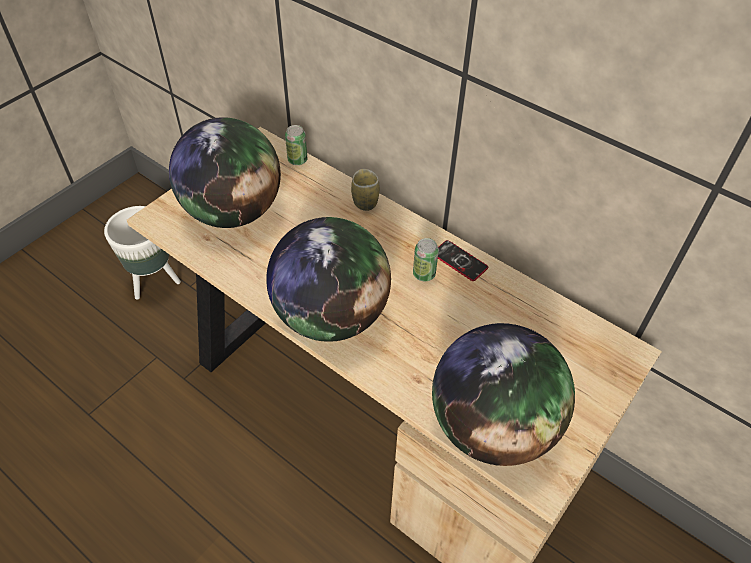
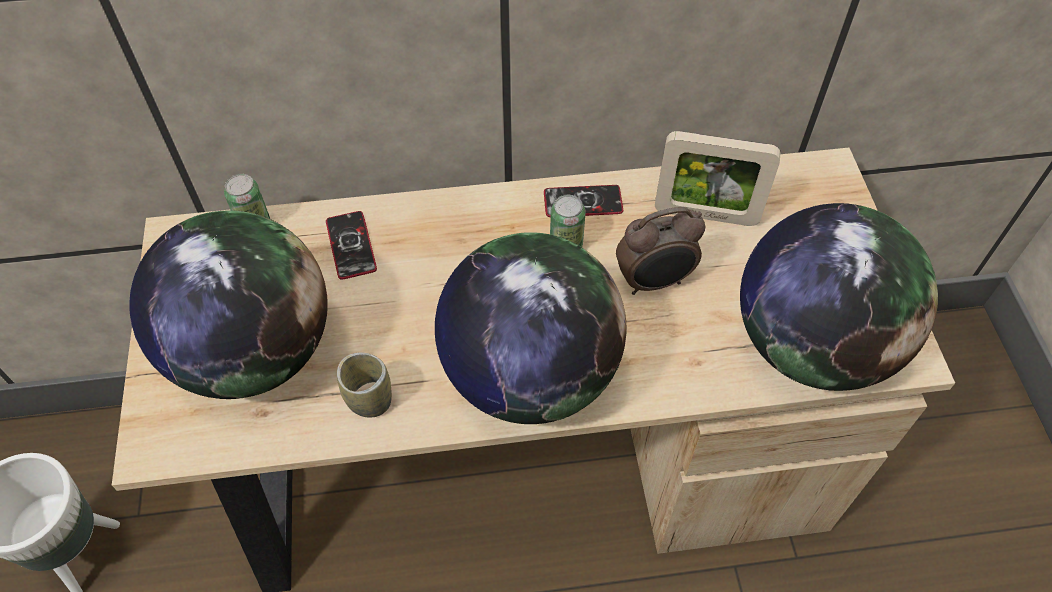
camera: 45 degrees left, 5 degrees up
(325, 198) = (351, 246): none -> phone
(365, 202) = (403, 215): cup -> cup (369, 400)
(446, 326) = (654, 282): none -> alarm clock
(519, 317) = (705, 215): none -> picture frame

